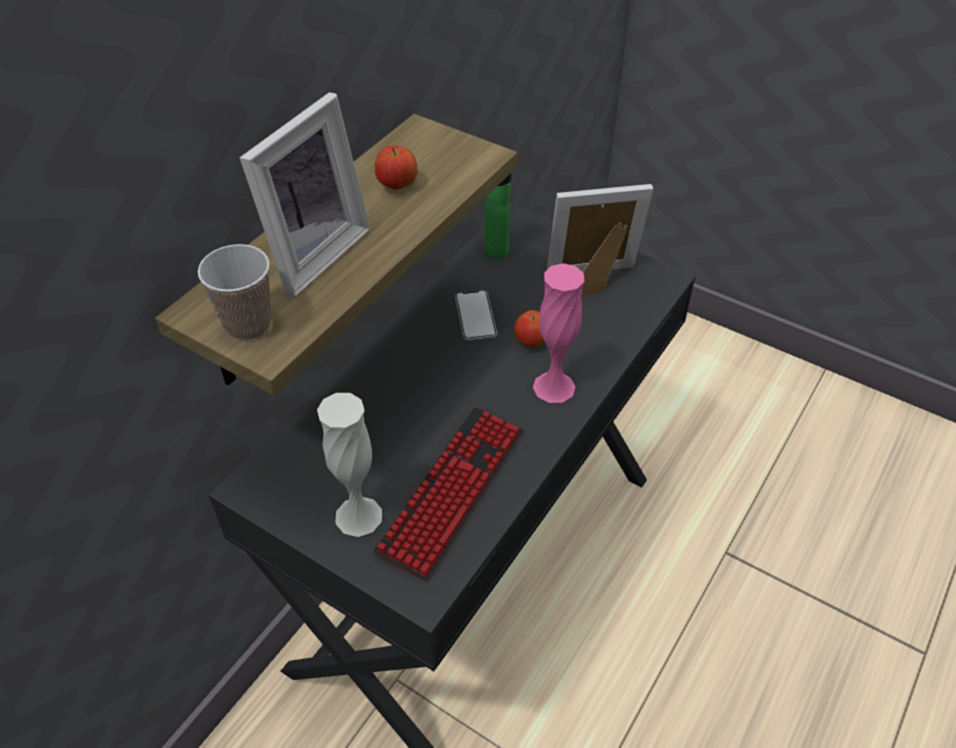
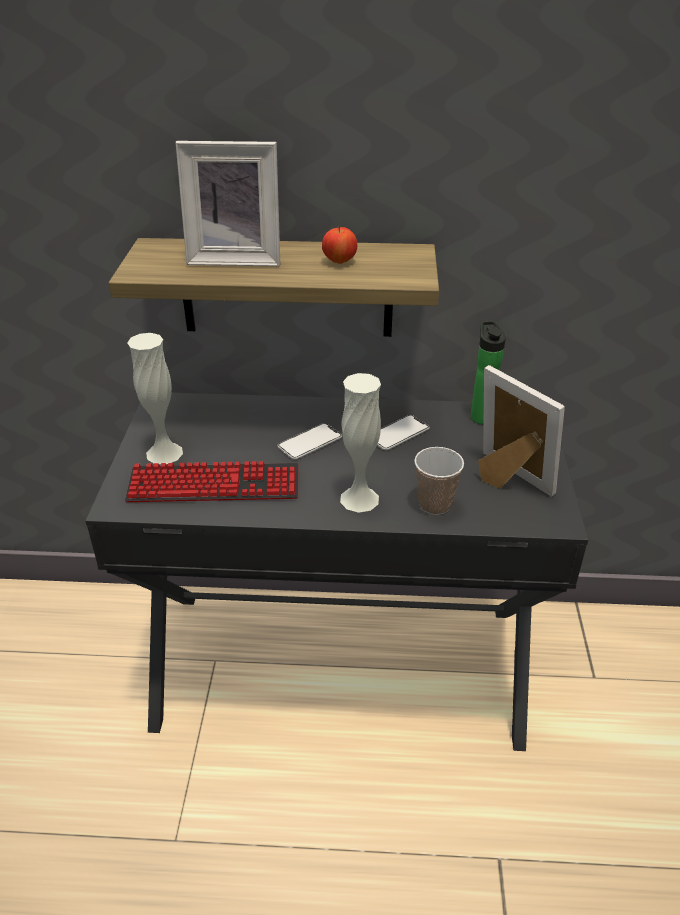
camera: 60 degrees right, 10 degrees down
(248, 325) = (151, 261): cup -> cup (435, 504)
(438, 385) = (310, 442): none -> phone
(531, 342) = (398, 470): apple -> none
(554, 387) = (359, 499): pink vase -> white vase

